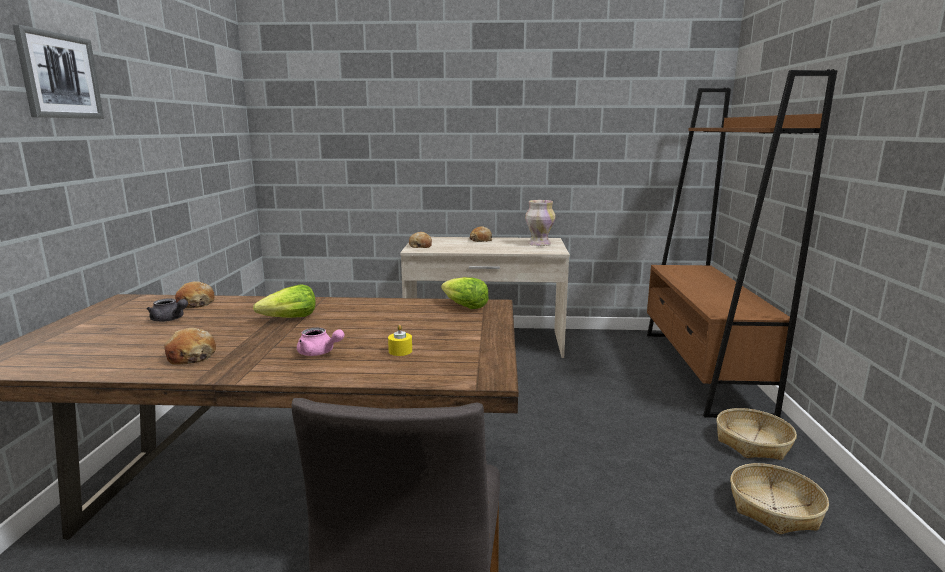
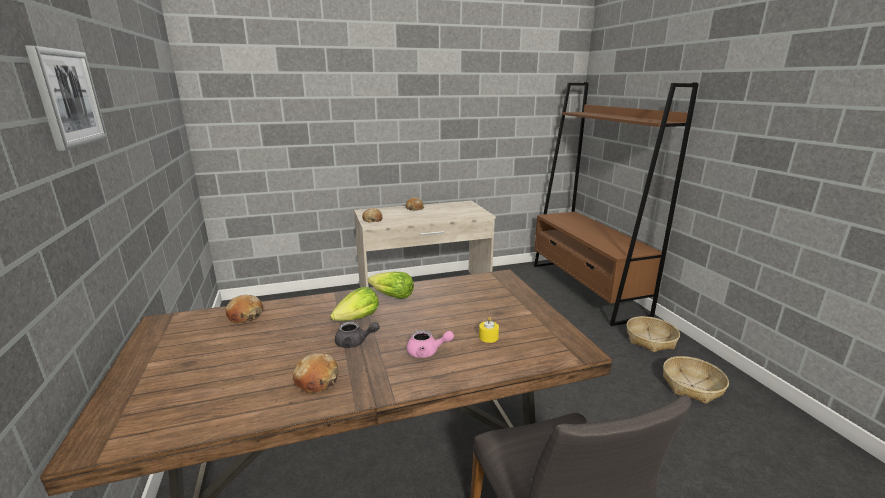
camera: 20 degrees left, 5 degrees up
(170, 319) = (242, 340): grey teapot -> grey teapot (355, 343)
(464, 306) = (484, 282): lettuce -> lettuce (392, 296)
(538, 244) = (463, 208): vase -> none

